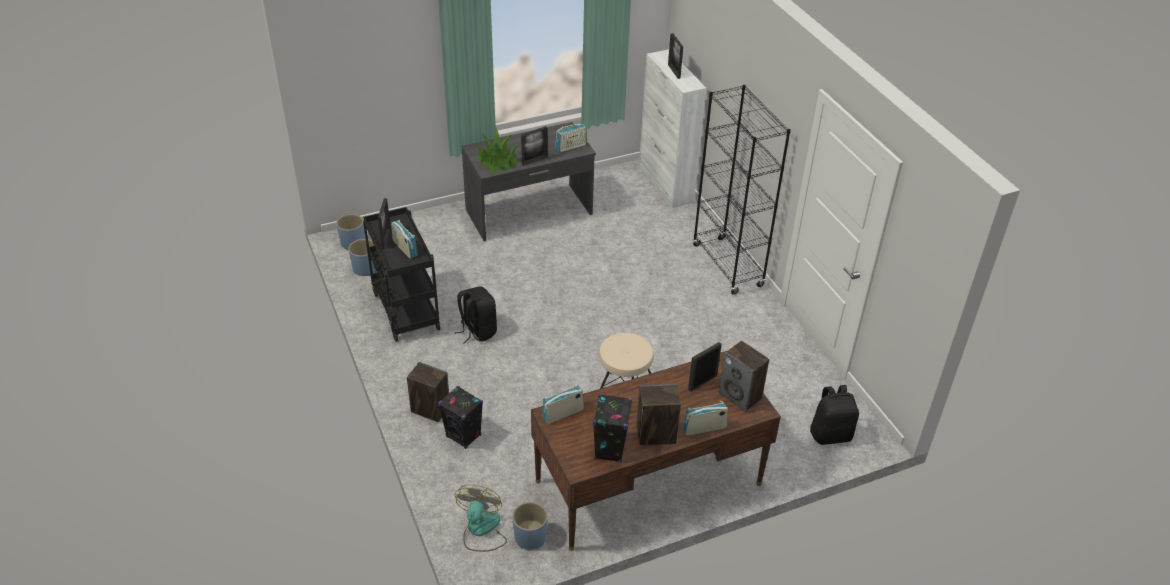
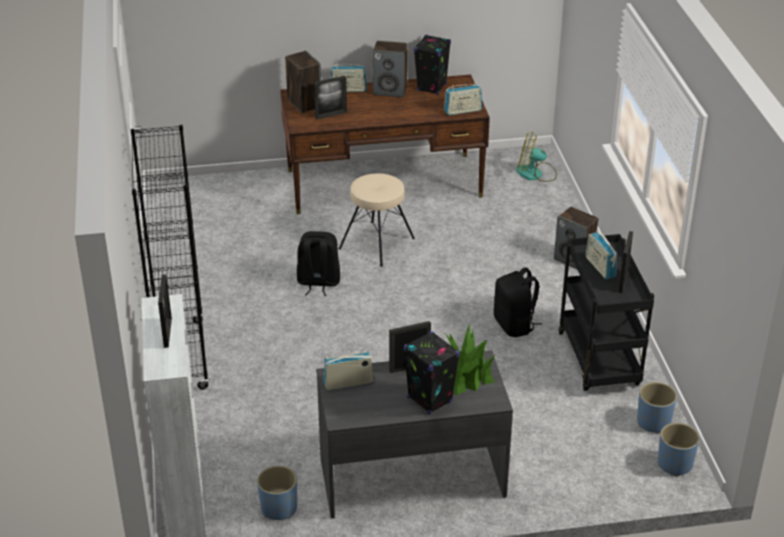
camera: 165 degrees left, 5 degrees down
(464, 436) = (542, 235): black speaker -> black speaker (429, 399)
(481, 530) = (535, 174): fan -> fan turned 75 degrees clockwise
(530, 537) = (496, 165): blue planter -> blue planter (278, 508)
(830, 434) = (200, 192): black backpack -> black backpack (318, 282)

